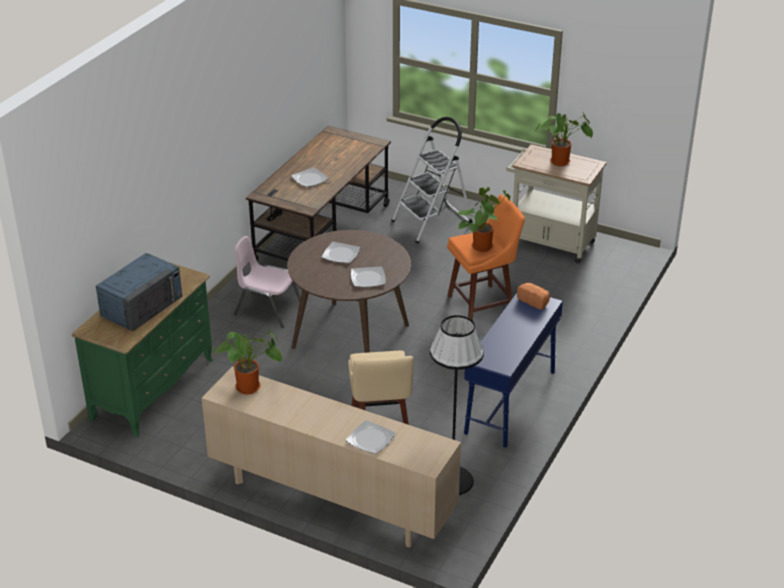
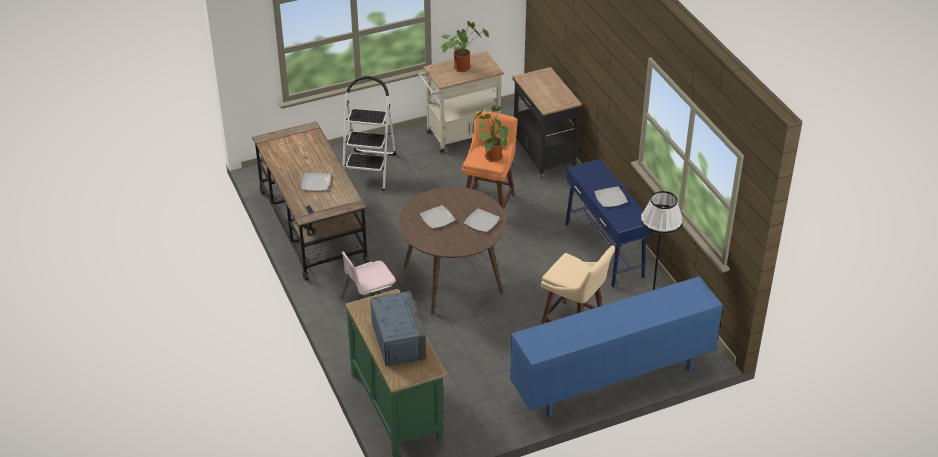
camera: 50 degrees left, 5 degrees up
(251, 387) = (545, 336): potted plant -> none
(330, 500) = (612, 381): beige cabinet -> blue cabinet
(370, 438) = (657, 311): plate -> plate (610, 198)
(534, 301) = (588, 169): bread -> none
(594, 298) = (542, 154): none -> black cart

